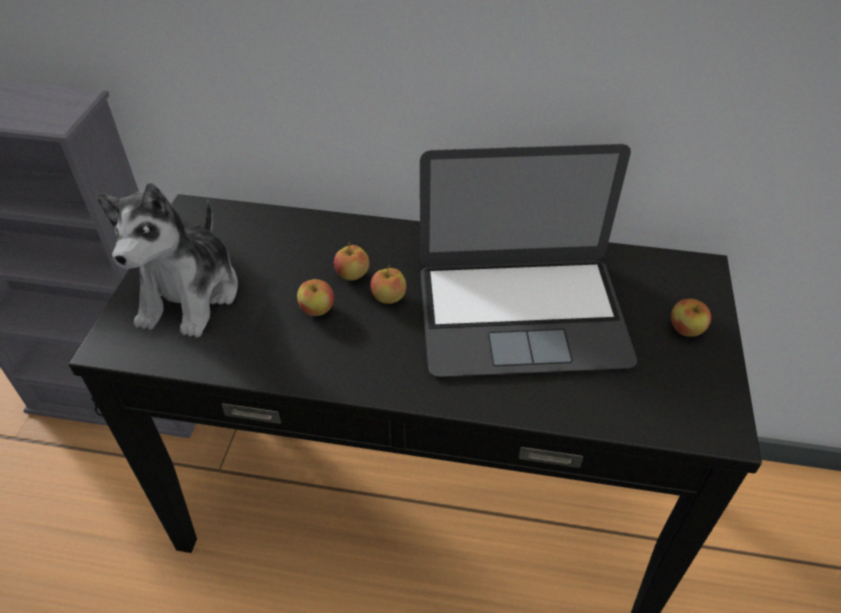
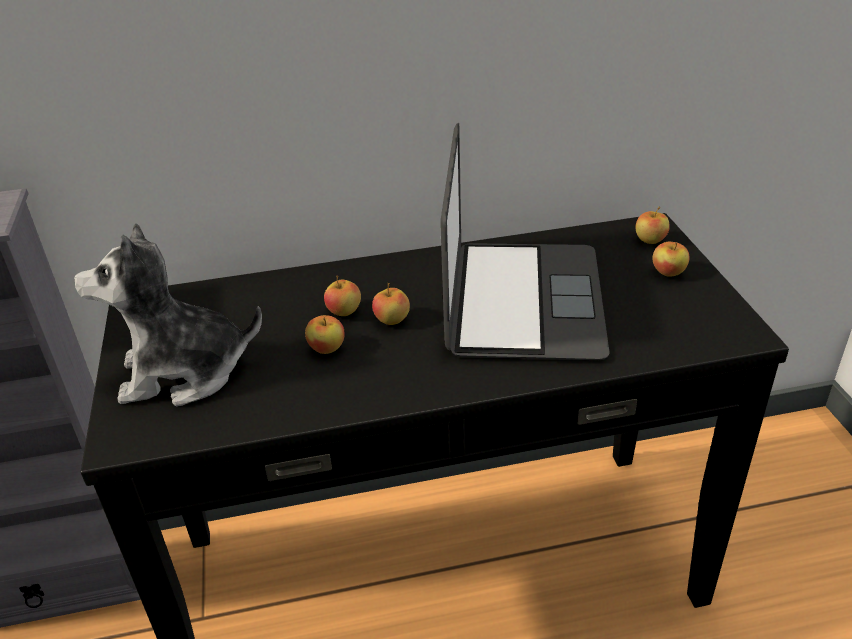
camera: 20 degrees left, 10 degrees down
(190, 294) = (183, 373): plush toy -> plush toy turned 90 degrees clockwise
(521, 314) = (523, 299): laptop -> laptop turned 60 degrees counterclockwise
(689, 285) = (650, 240): none -> apple

